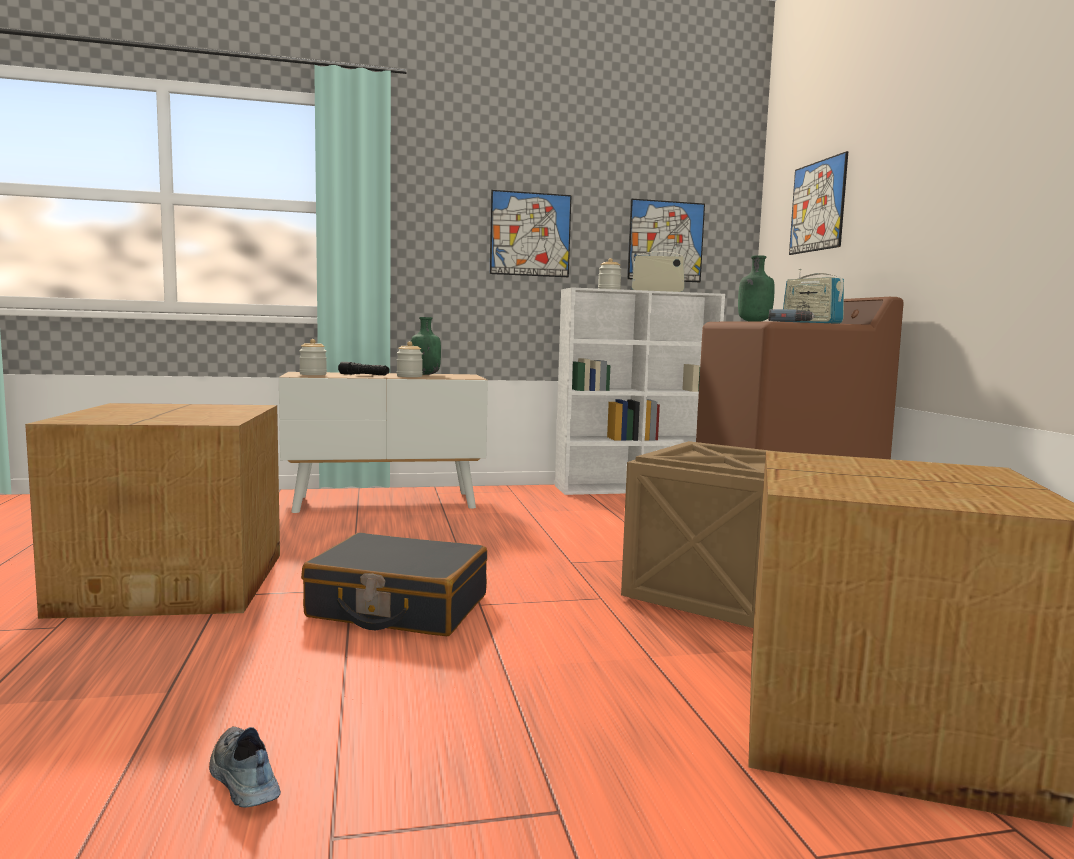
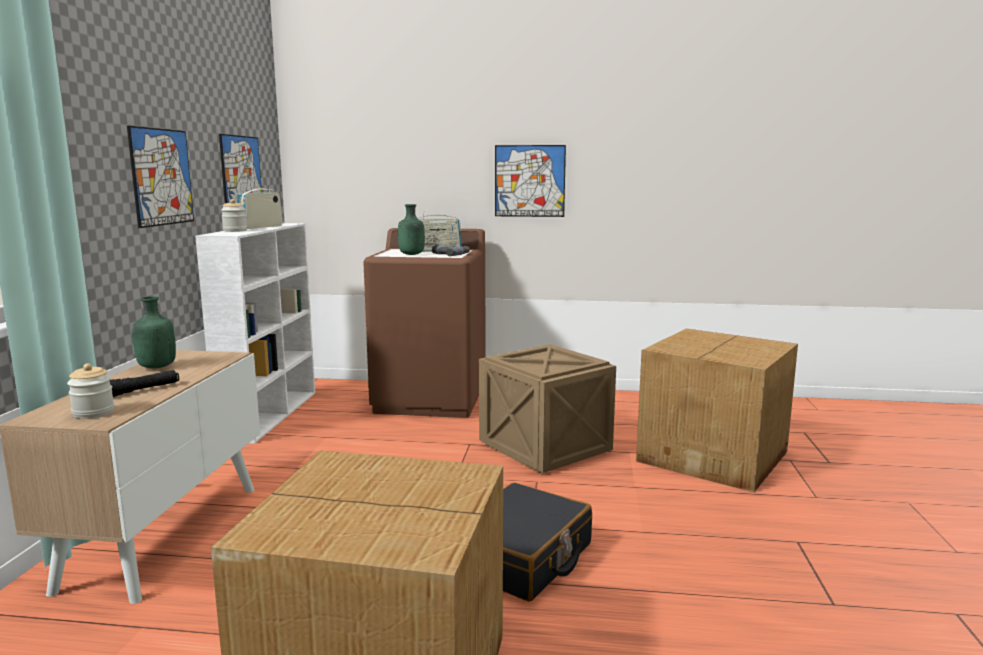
camera: 70 degrees left, 5 degrees up
(242, 780) = (786, 633): shoe -> none
(409, 376) = (181, 374): jar -> none
(817, 206) = (368, 152): picture -> picture (529, 181)

